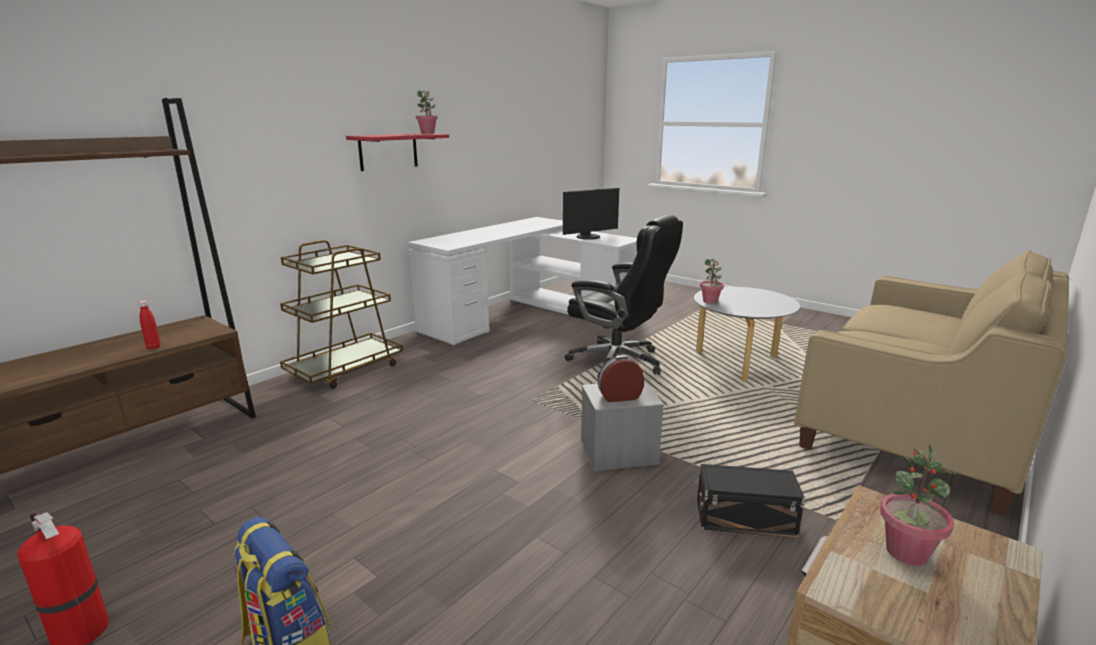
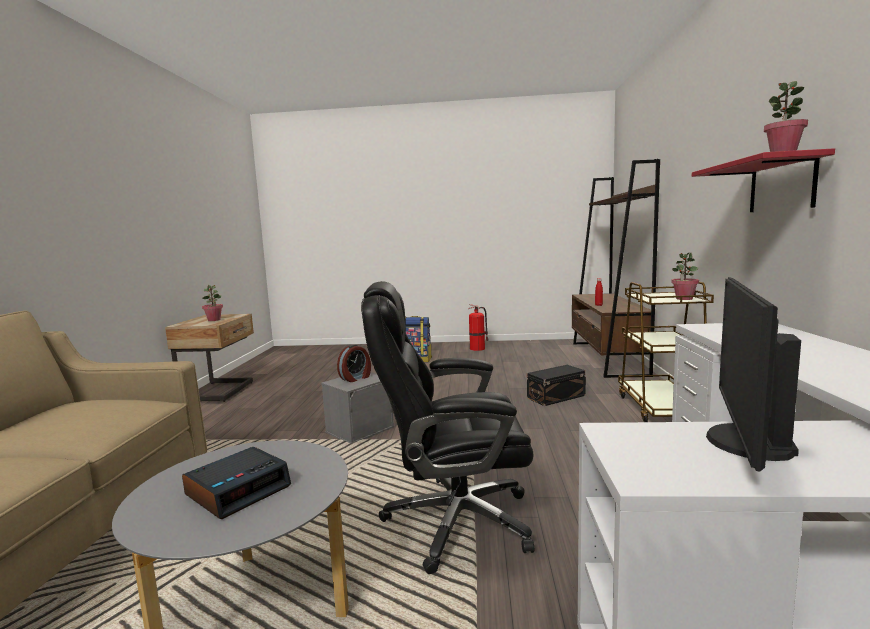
camera: 145 degrees right, 10 degrees down
(710, 301) = (310, 458): potted plant -> potted plant (684, 299)
(743, 517) = (261, 425): black storage box -> black storage box (557, 397)
(745, 299) = (239, 490): none -> alarm clock

